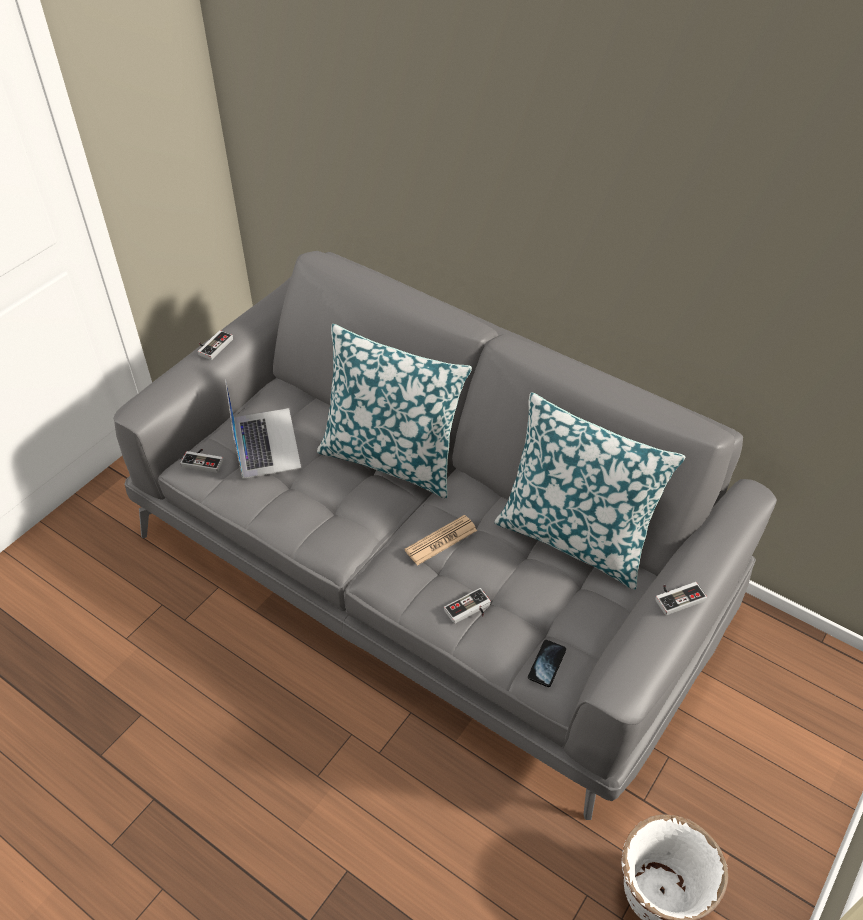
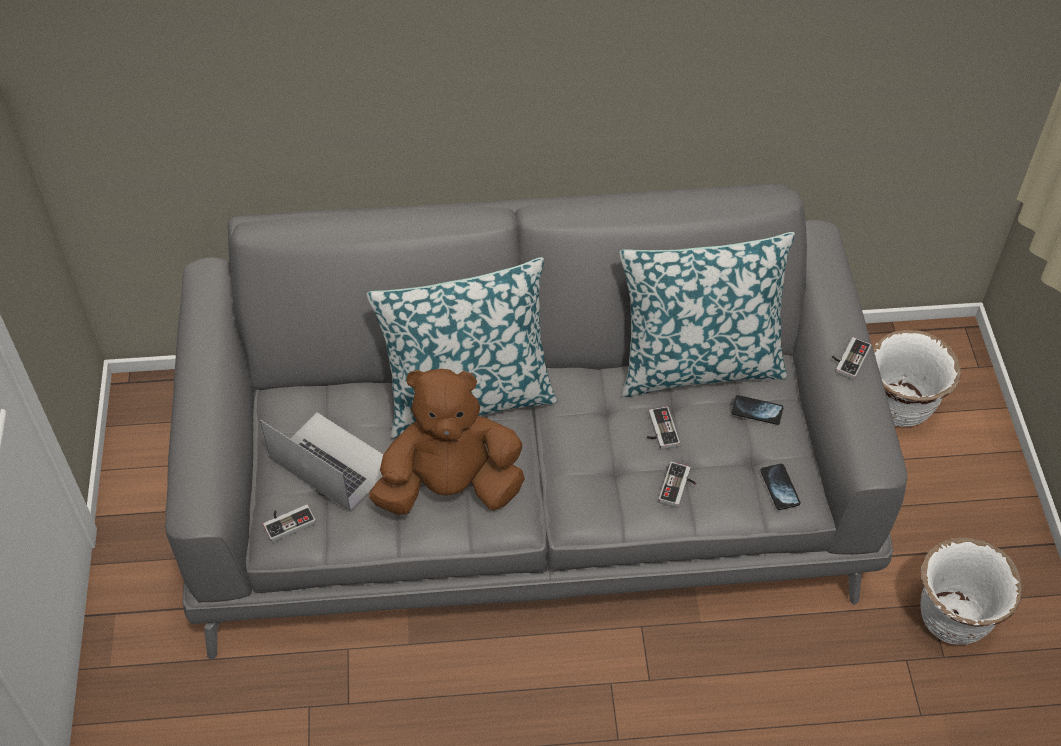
camera: 40 degrees left, 5 degrees up
(212, 346) = (197, 394): game controller -> game controller (659, 431)
(319, 505) = (450, 487): none -> brown plush toy
(441, 540) = (594, 443): newspaper -> none
(585, 597) = (757, 411): none -> phone
(771, 700) = (900, 407): none -> white planter

